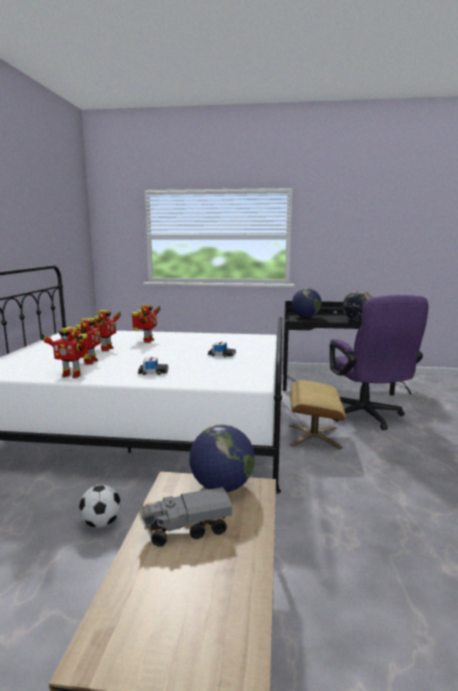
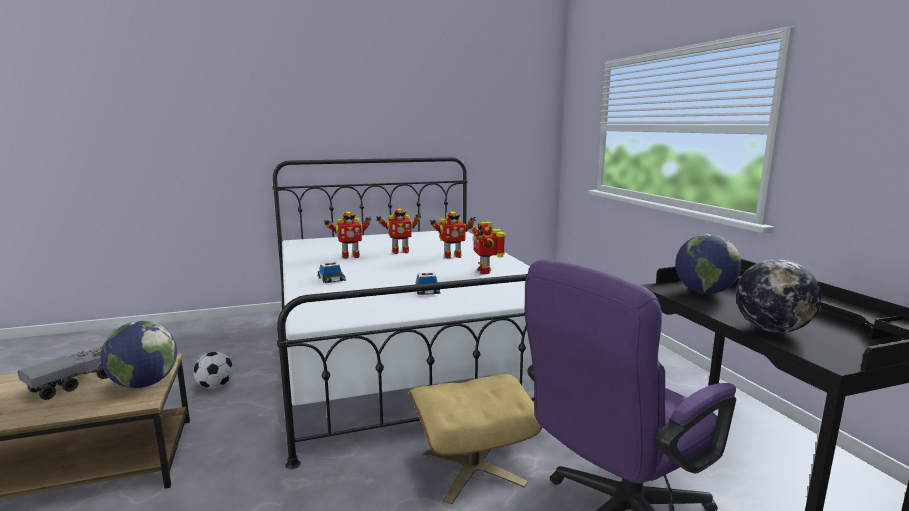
camera: 65 degrees right, 0 degrees up
(71, 375) = (305, 260): toy robot -> toy robot (485, 271)
(187, 529) = (72, 384): toy truck -> toy truck turned 75 degrees clockwise

